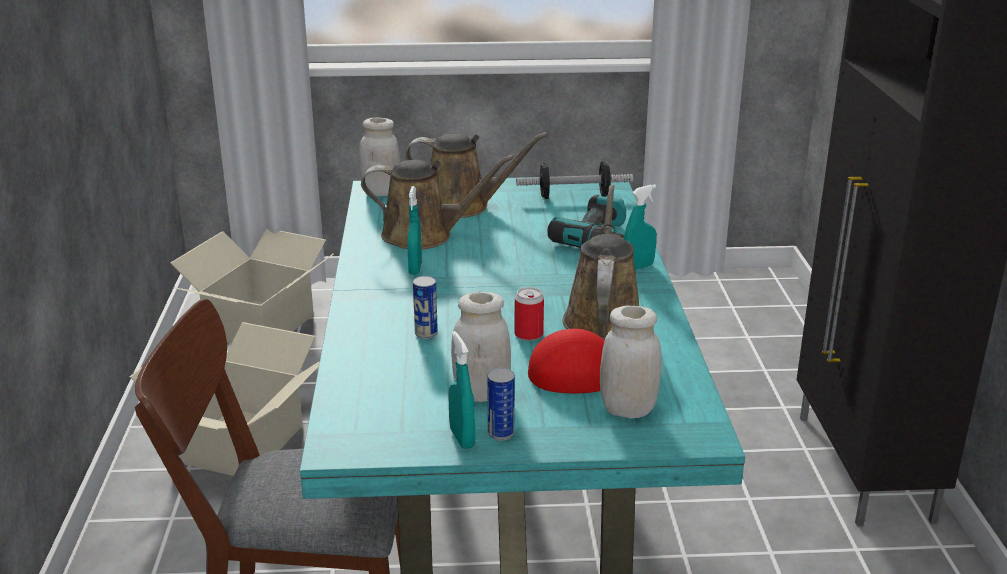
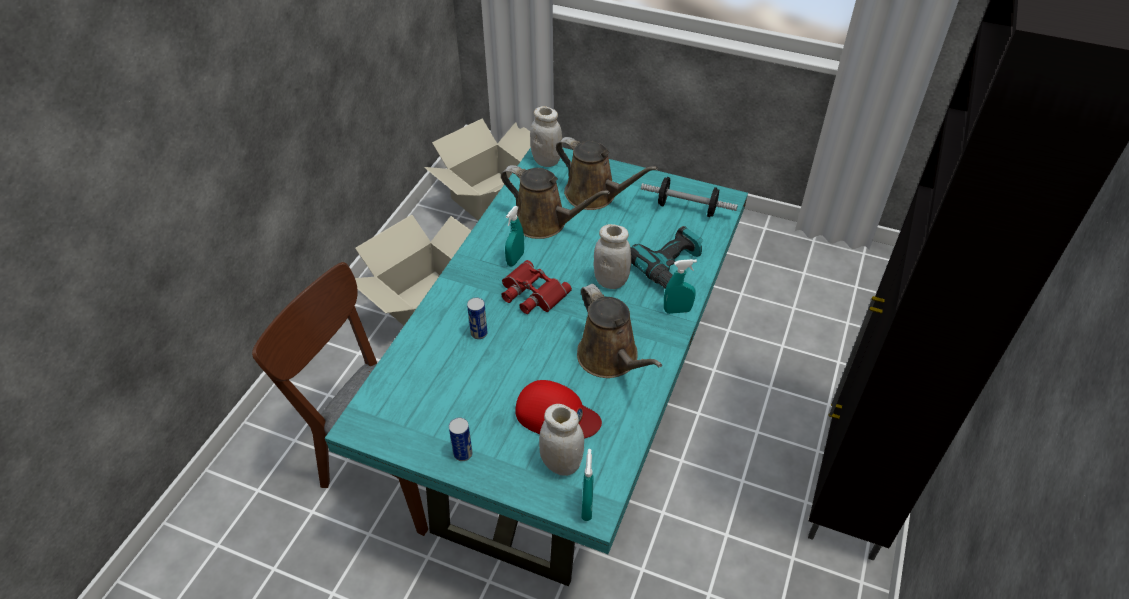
camera: 25 degrees right, 20 degrees up
(460, 290) = (531, 293): none -> red binoculars
(462, 438) = (436, 448): turquoise spray bottle -> turquoise spray bottle (587, 507)
(481, 393) = (476, 408): white jar -> white jar (611, 281)
(528, 334) = (546, 359): can -> none
(602, 317) = (611, 359): brown watering can -> brown watering can turned 120 degrees clockwise

